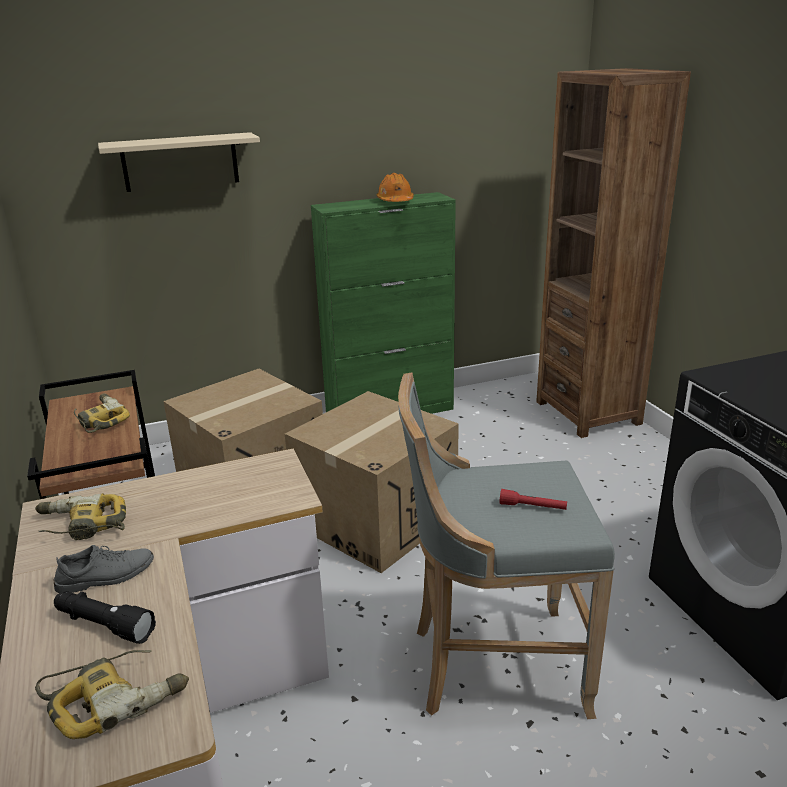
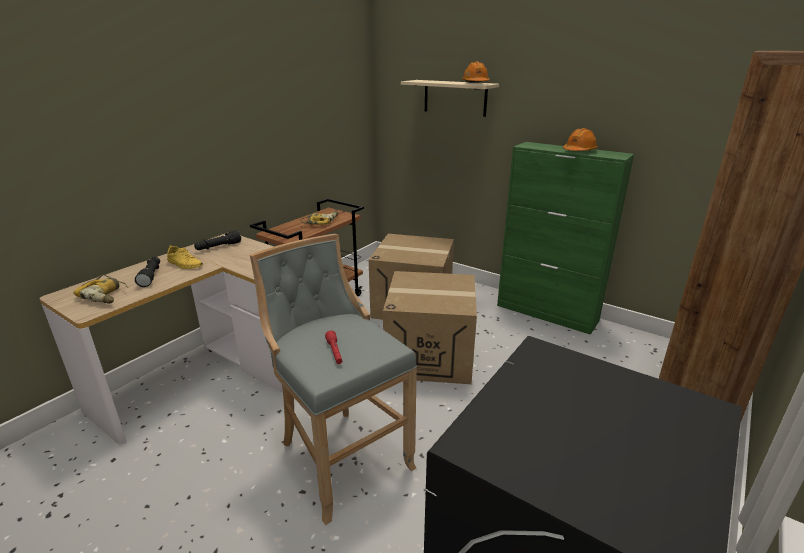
camera: 55 degrees right, 0 degrees up
(81, 526) = (218, 247): power drill -> black flashlight
(106, 576) = (185, 264): grey shoe -> yellow shoe
(231, 136) = (475, 83): none -> orange hard hat

